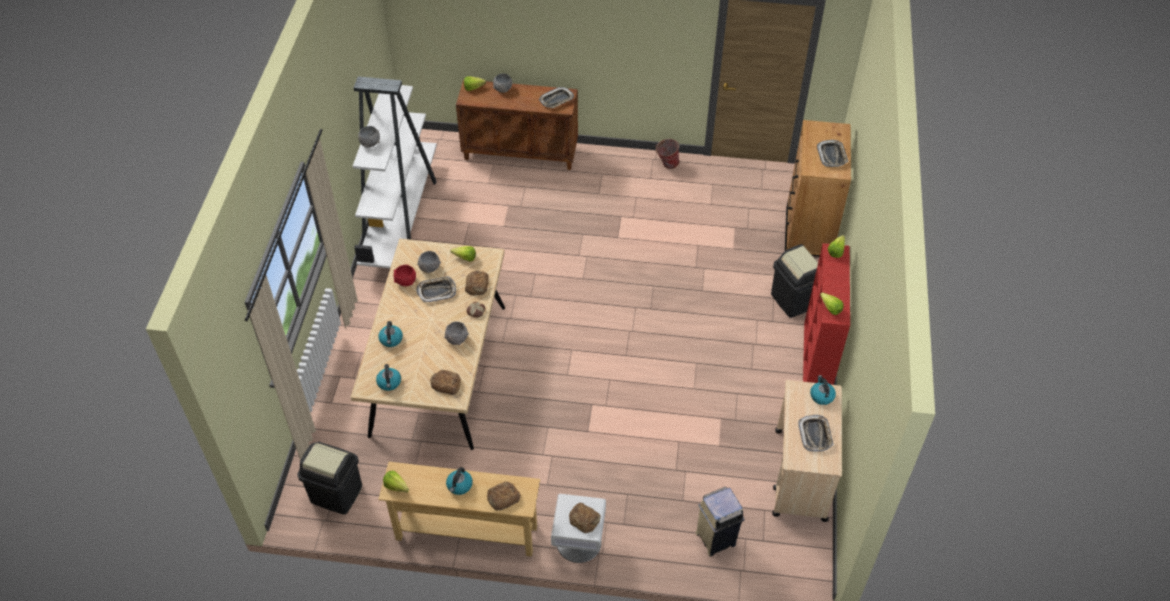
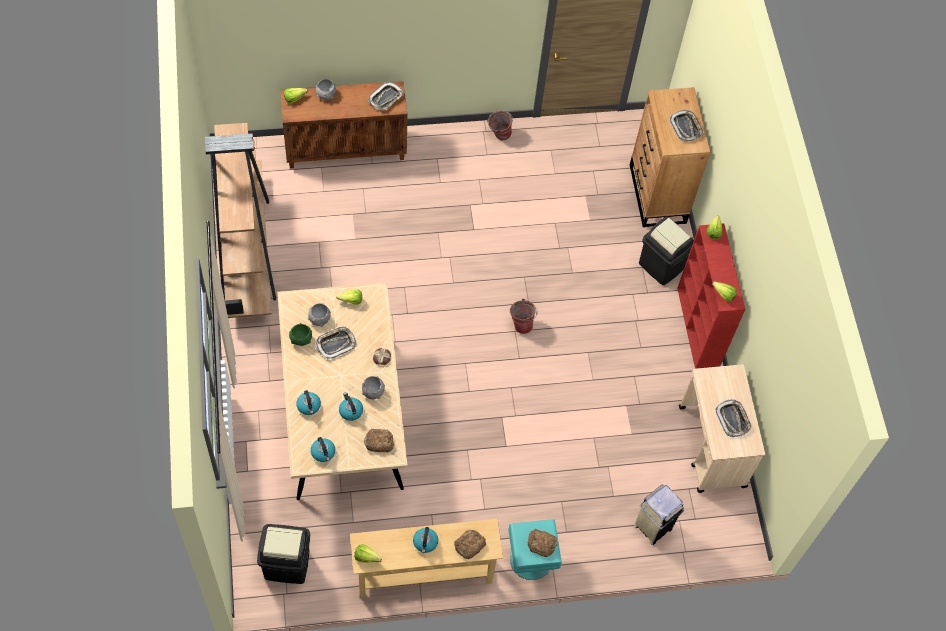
camera: 20 degrees left, 10 degrees up
(370, 143) = (228, 201): grey bowl -> none
(400, 217) = (245, 249): white bookcase -> brown bookcase
(405, 281) = (301, 339): red bowl -> green bowl
(477, 285) = (373, 329): bread -> none
(578, 543) = (531, 560): white nightstand -> turquoise nightstand
(638, 325) = (521, 323): none -> bucket
(821, 396) = (728, 378): kettle -> kettle (350, 411)

